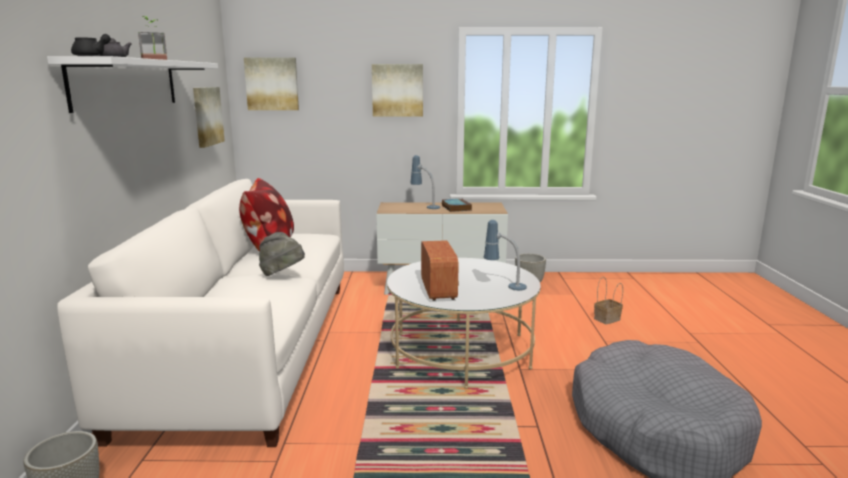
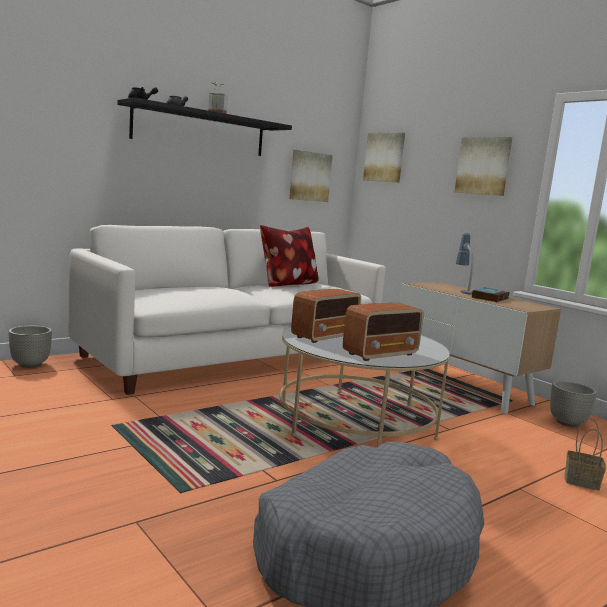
camera: 50 degrees right, 5 degrees down
(127, 83) = (200, 131): white shelf -> black shelf
(282, 275) = (240, 291): grey hat -> none
(504, 287) = (381, 354): table lamp -> radio

